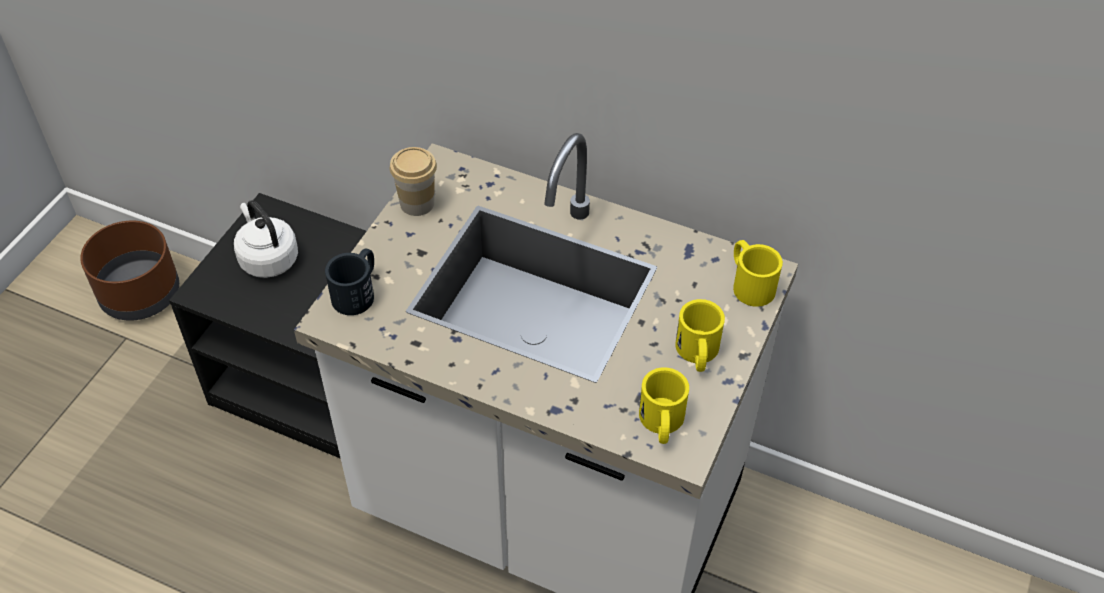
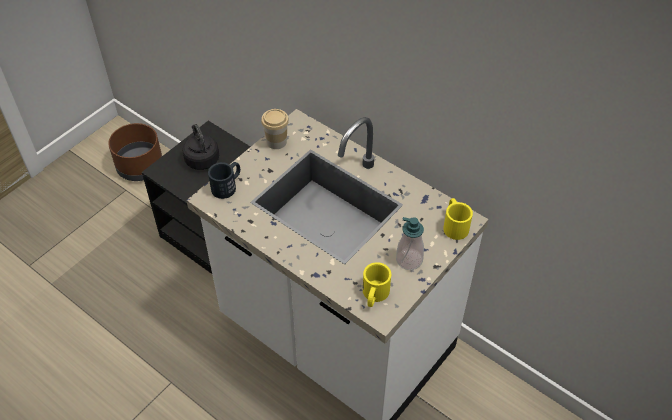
camera: 15 degrees right, 0 degrees up
(267, 258) = (201, 158): white kettle -> black kettle
(697, 354) = (409, 260): yellow mug -> soap dispenser

